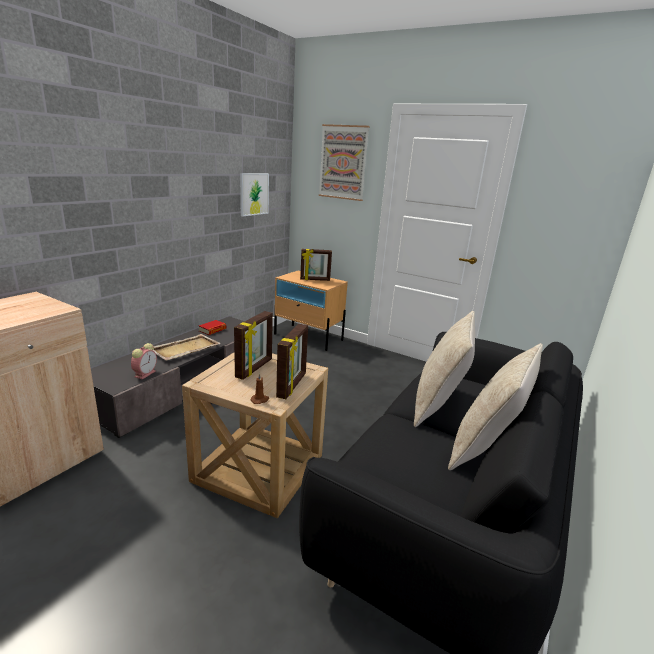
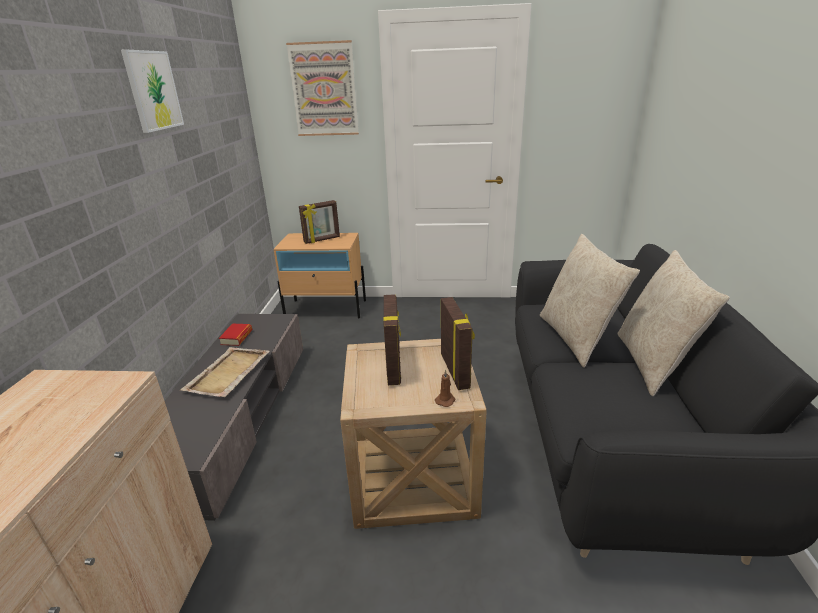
camera: 25 degrees left, 5 degrees up
(145, 373) = (212, 424): alarm clock -> none
(254, 194) = (225, 147): picture -> picture (153, 90)

